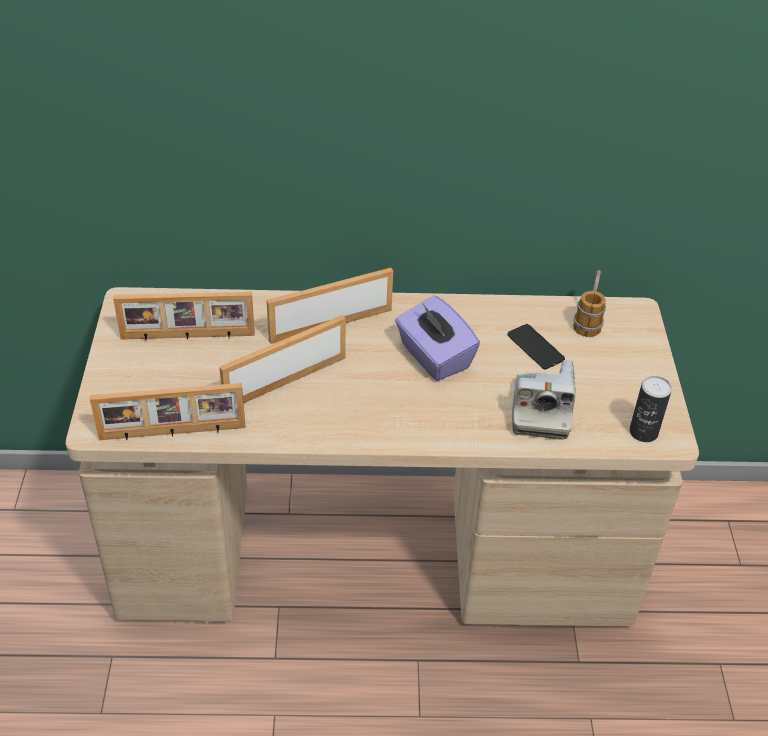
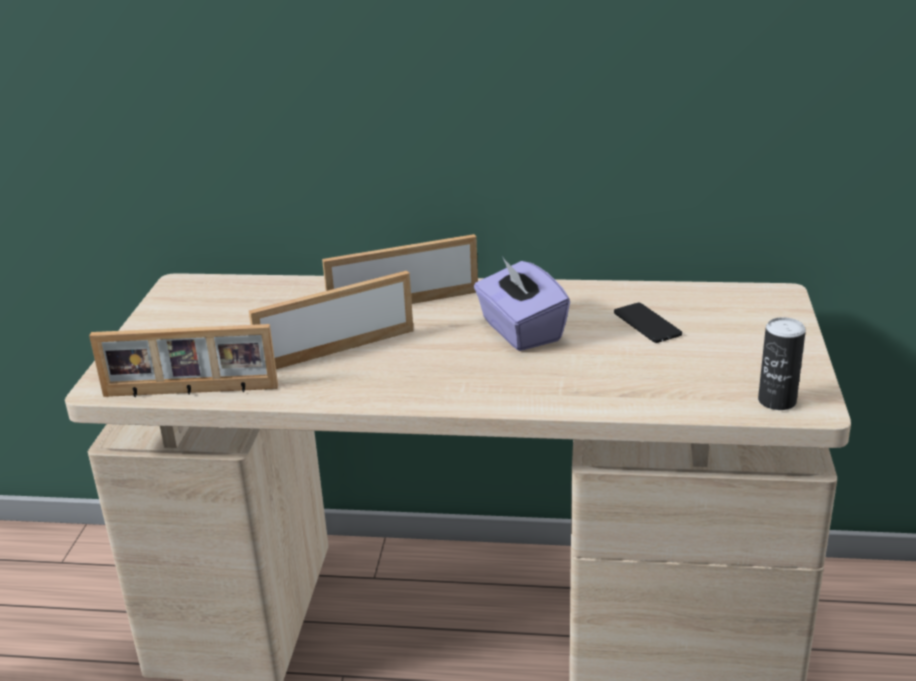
camera: 10 degrees right, 15 degrees down
(187, 337) = (237, 312): picture frame -> none
(540, 411) = (644, 380): camera -> none
(588, 319) = (717, 300): mug -> none

